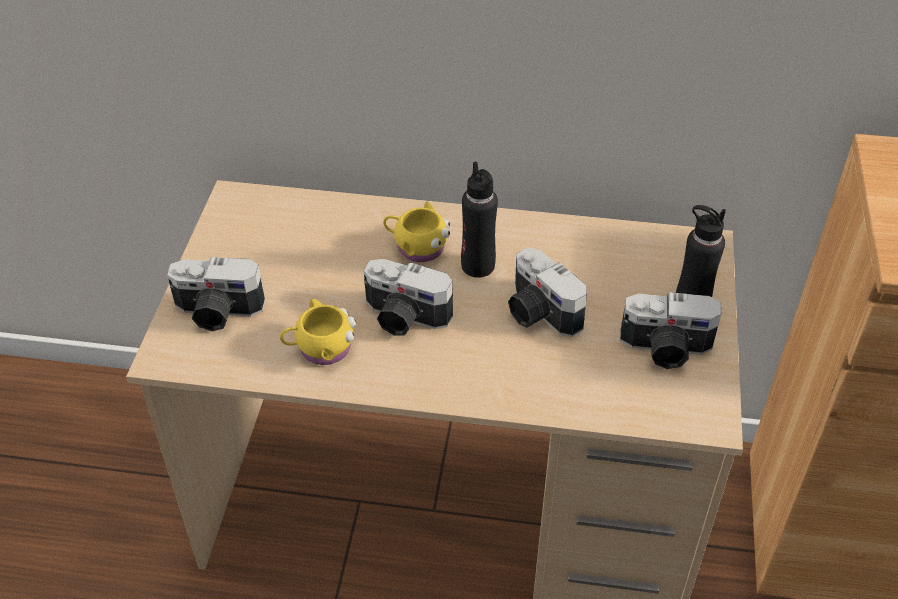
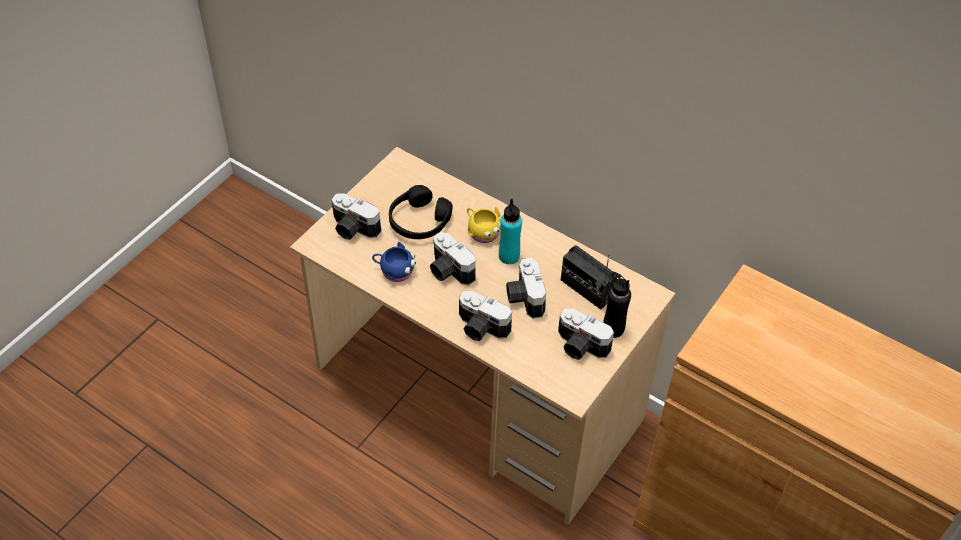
camera: 25 degrees right, 5 degrees up
(314, 266) = (419, 221): none -> black headphones
(320, 348) = (394, 270): yellow mug -> blue mug
(478, 266) = (509, 256): black bottle -> turquoise bottle
(507, 381) = (480, 328): none -> camera
(616, 269) = (586, 289): none -> radio

